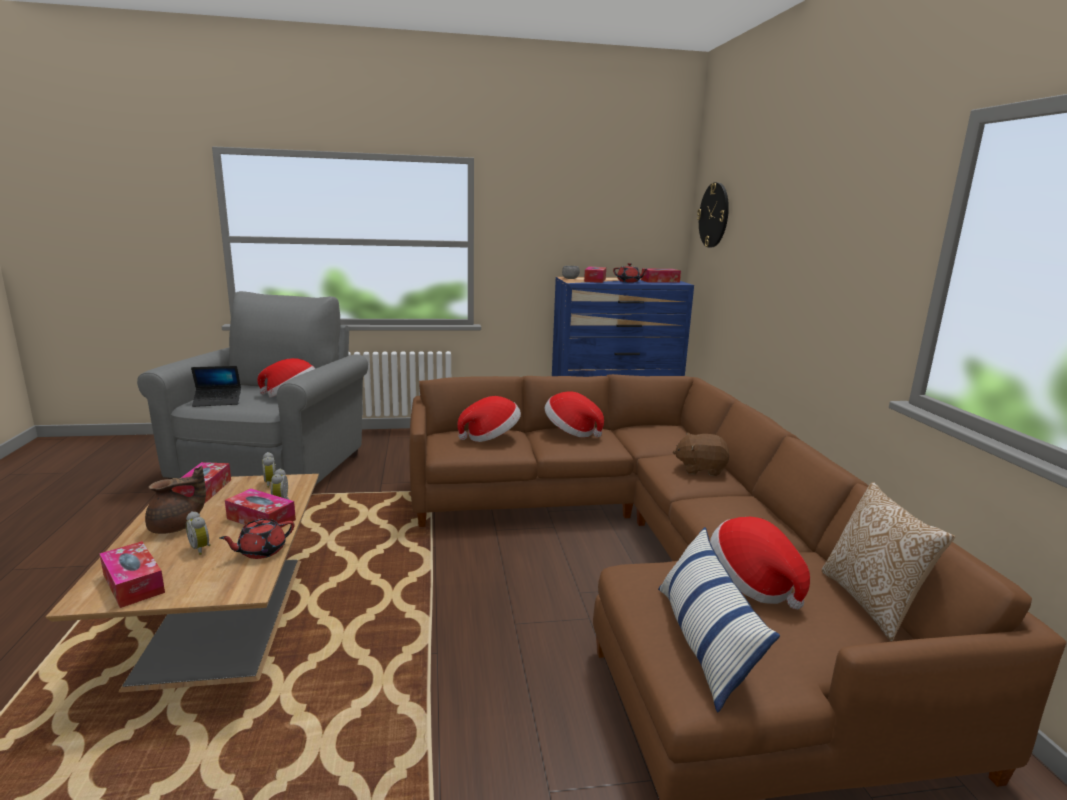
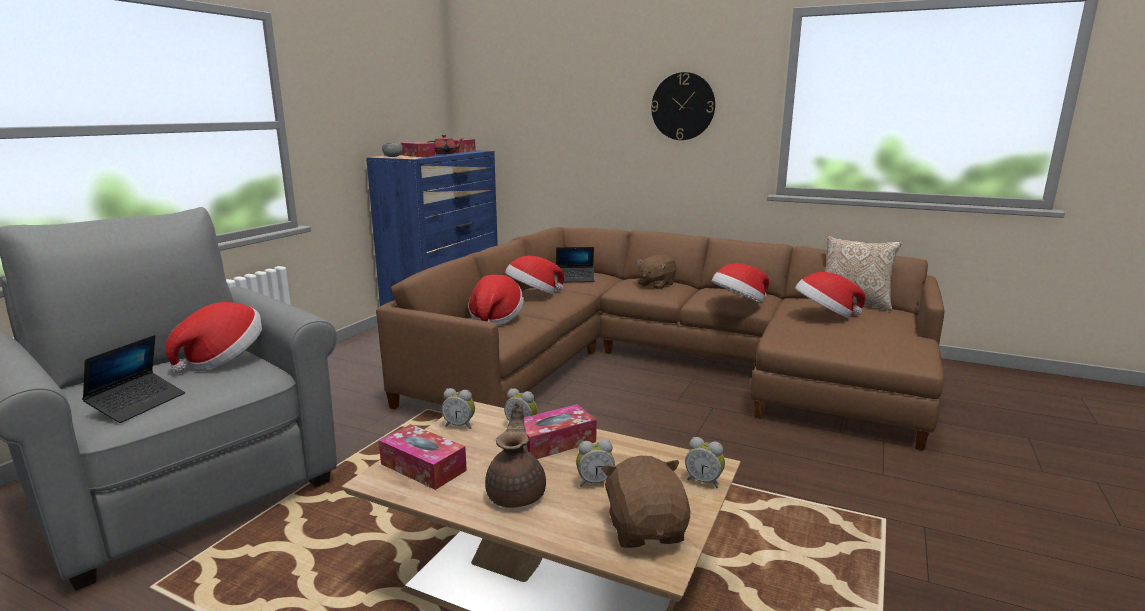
camera: 55 degrees left, 0 degrees up
(133, 583) = (646, 529): tissue box -> brown plush toy
(218, 591) = (704, 481): none -> alarm clock
(261, 551) = (633, 451): red teapot -> none
(651, 434) = (575, 279): none -> laptop
(703, 642) = (870, 344): pillow -> none
(713, 523) = (739, 303): none -> hat
(714, 215) = (496, 85): wall clock -> wall clock (683, 106)

